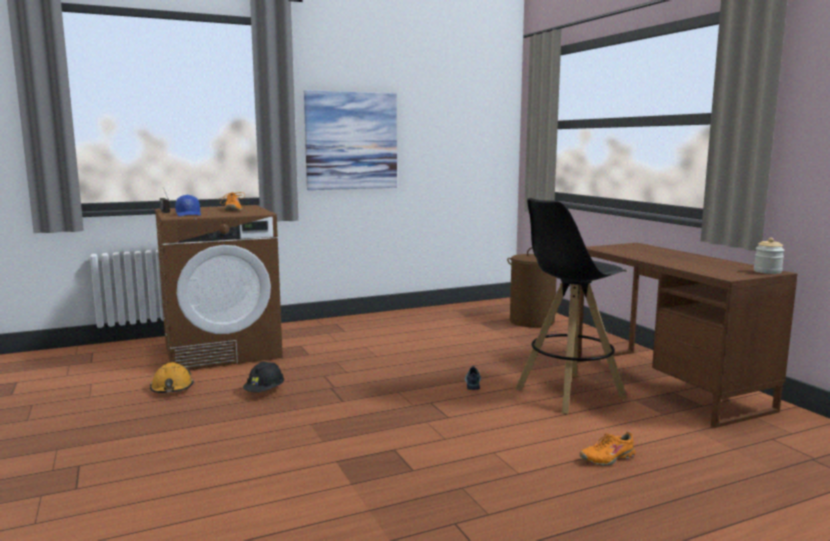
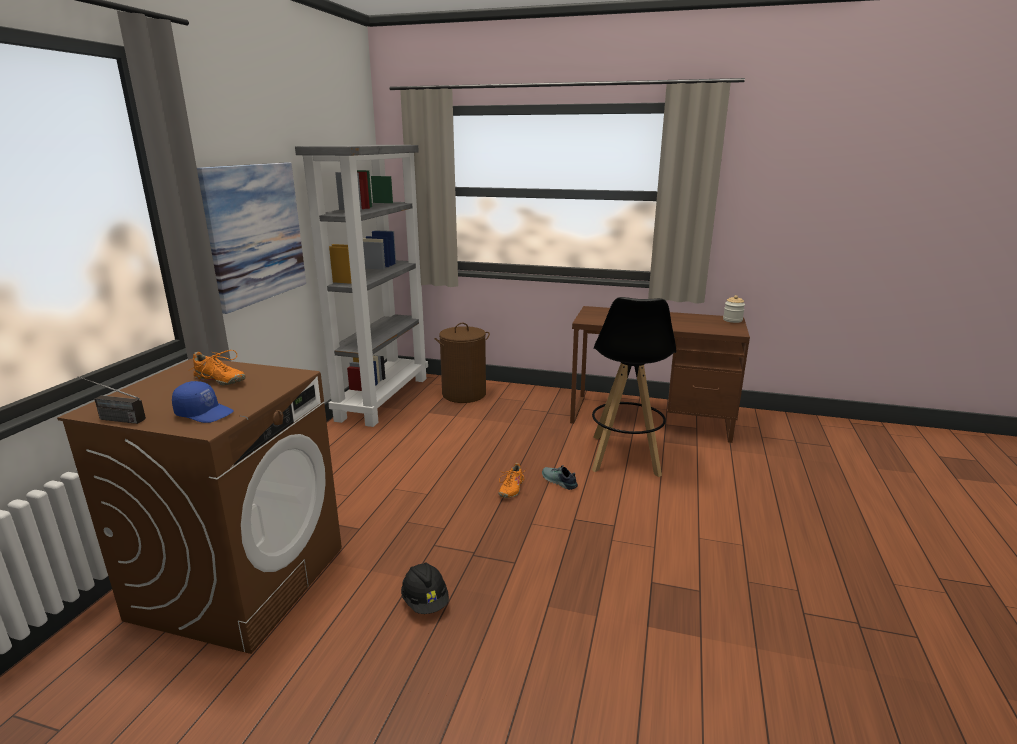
camera: 50 degrees left, 10 degrees up
(172, 388) = (310, 674): orange hard hat -> none
(469, 307) = (383, 398): none -> grey bookcase
(607, 458) = (746, 499): orange shoe -> orange shoe (511, 488)

